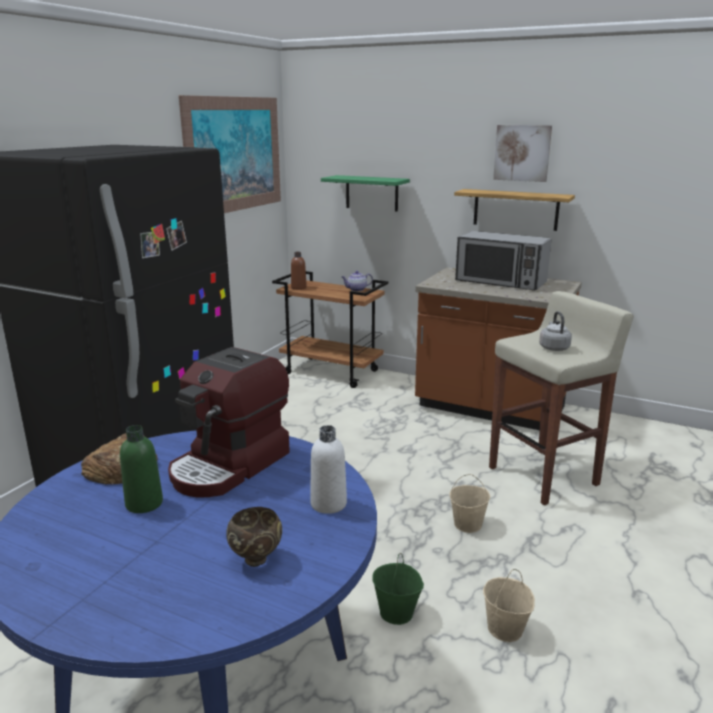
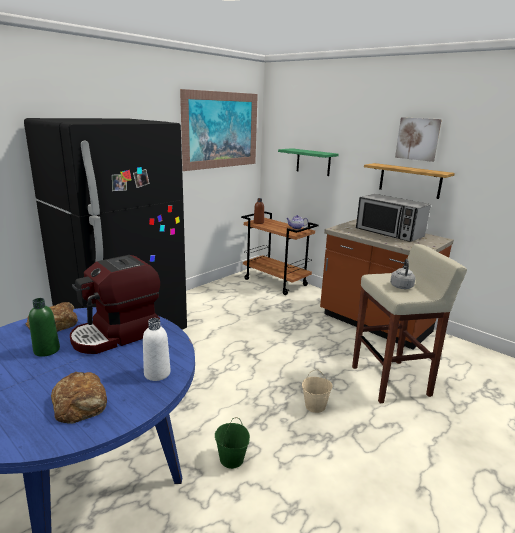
camera: 15 degrees right, 0 degrees up
(257, 559) = (81, 403): brown bowl -> bread
(505, 629) = (303, 491): beige bucket -> none

